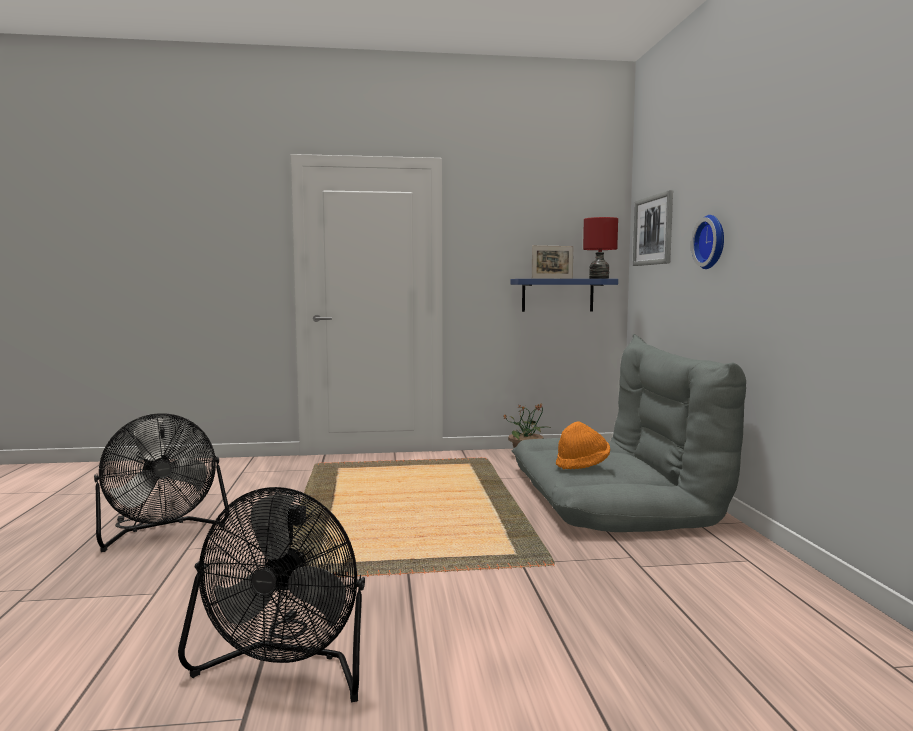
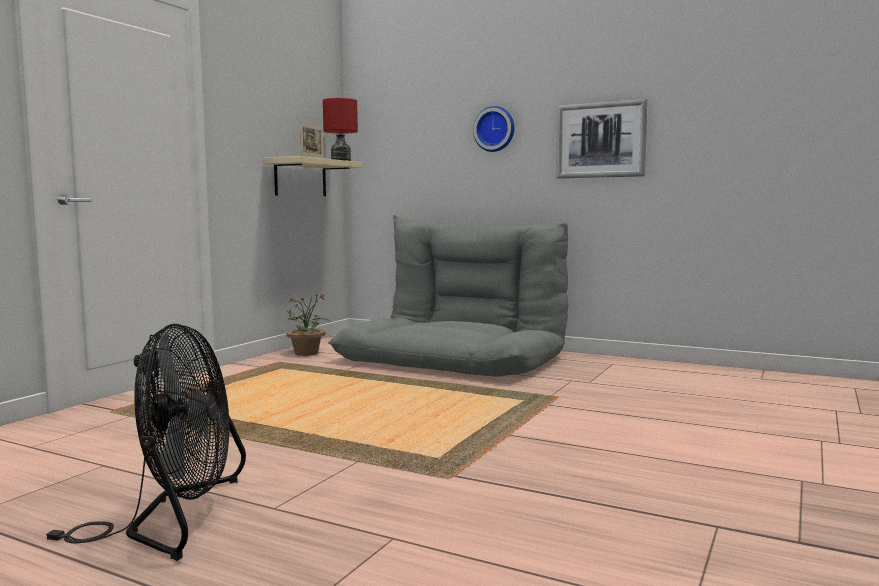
camera: 55 degrees left, 0 degrees up
(283, 666) = (638, 501): black fan -> none
(557, 295) = (300, 178): blue shelf -> beige shelf
(582, 465) = (457, 329): orange hat -> none
(653, 230) = (394, 117): picture -> picture (600, 140)

